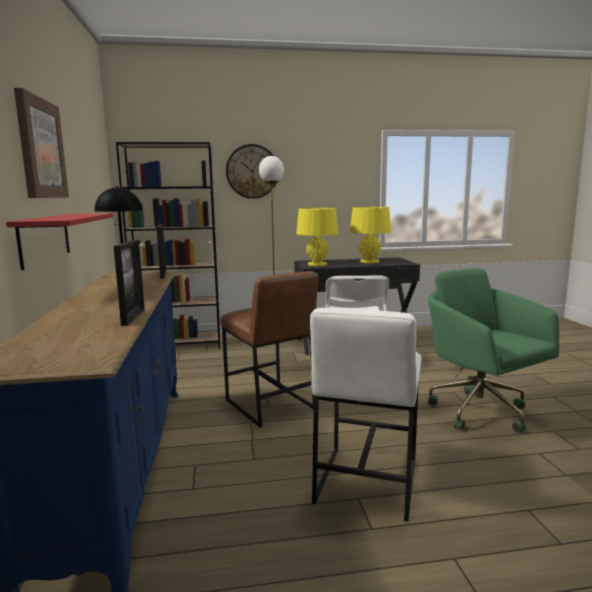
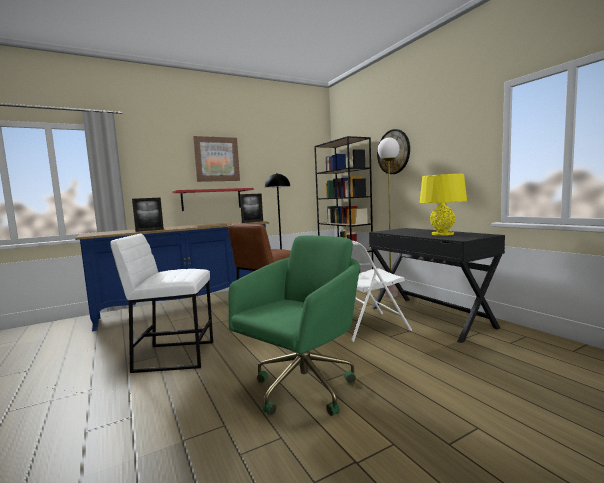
camera: 70 degrees right, 5 degrees down
(317, 264) = (395, 231): yellow table lamp -> none

